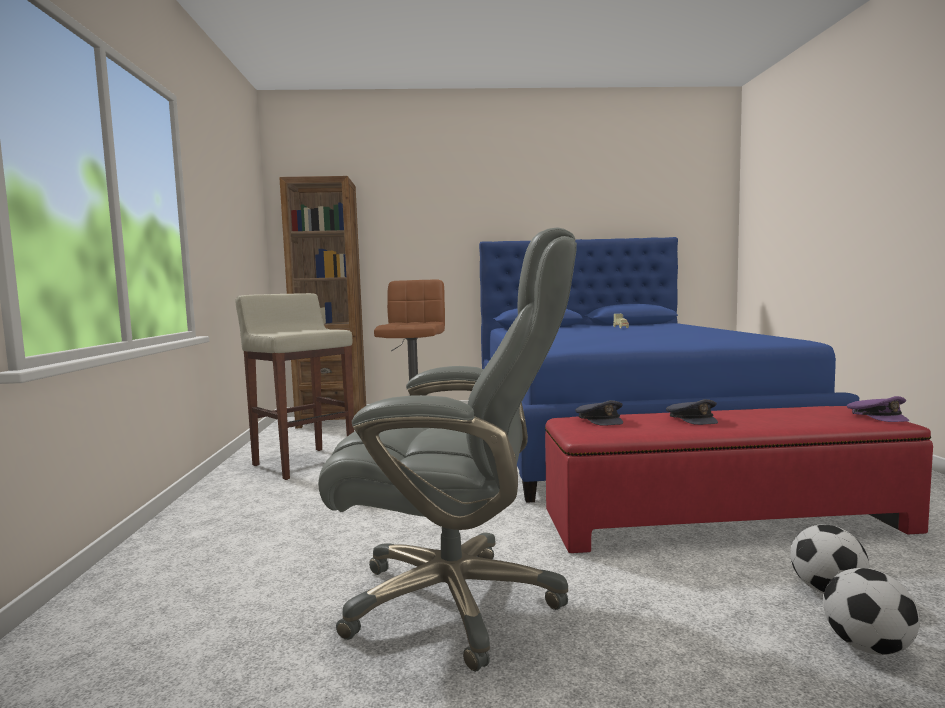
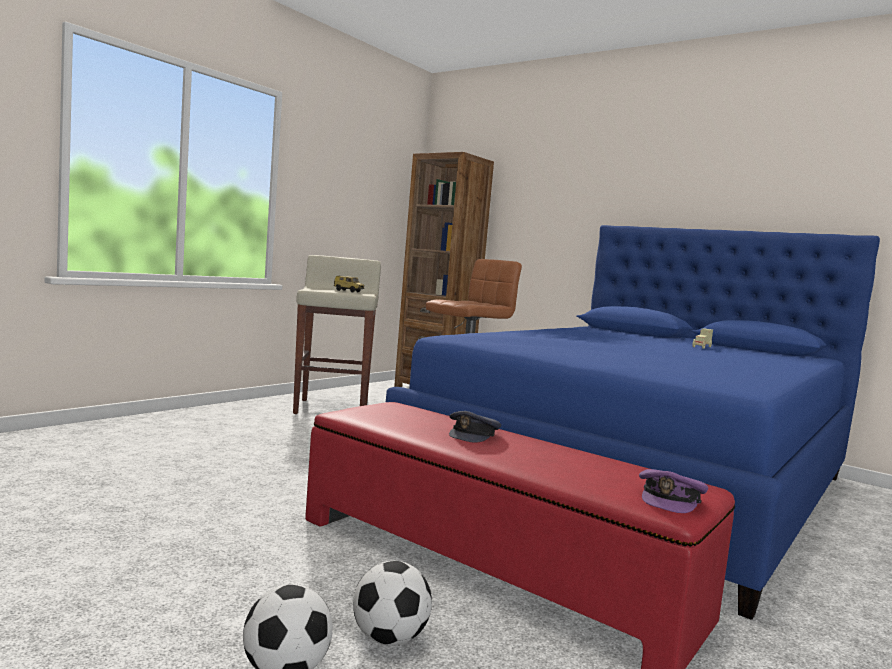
camera: 40 degrees right, 0 degrees up
(313, 330) = (349, 291): none -> toy car
(460, 607) = (168, 508): grey office chair -> none
(600, 420) = (403, 411): grey cap -> none

